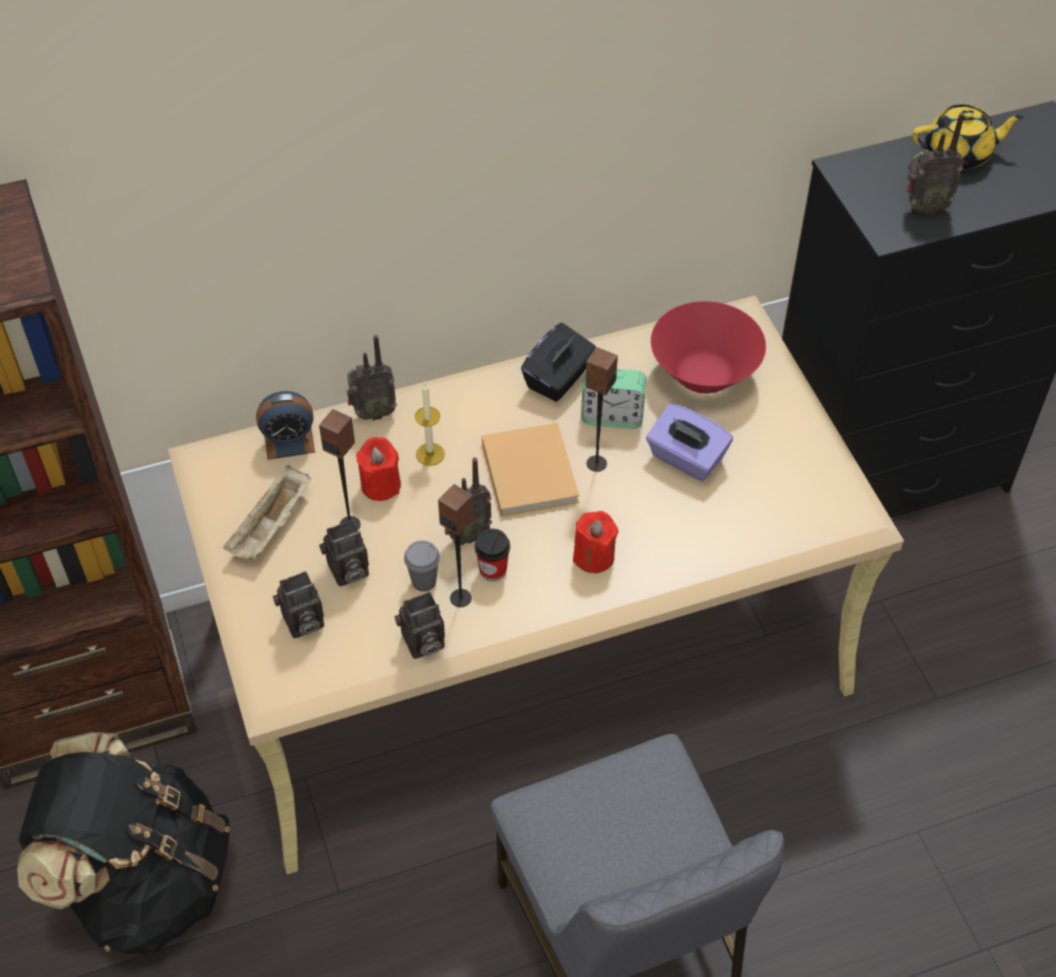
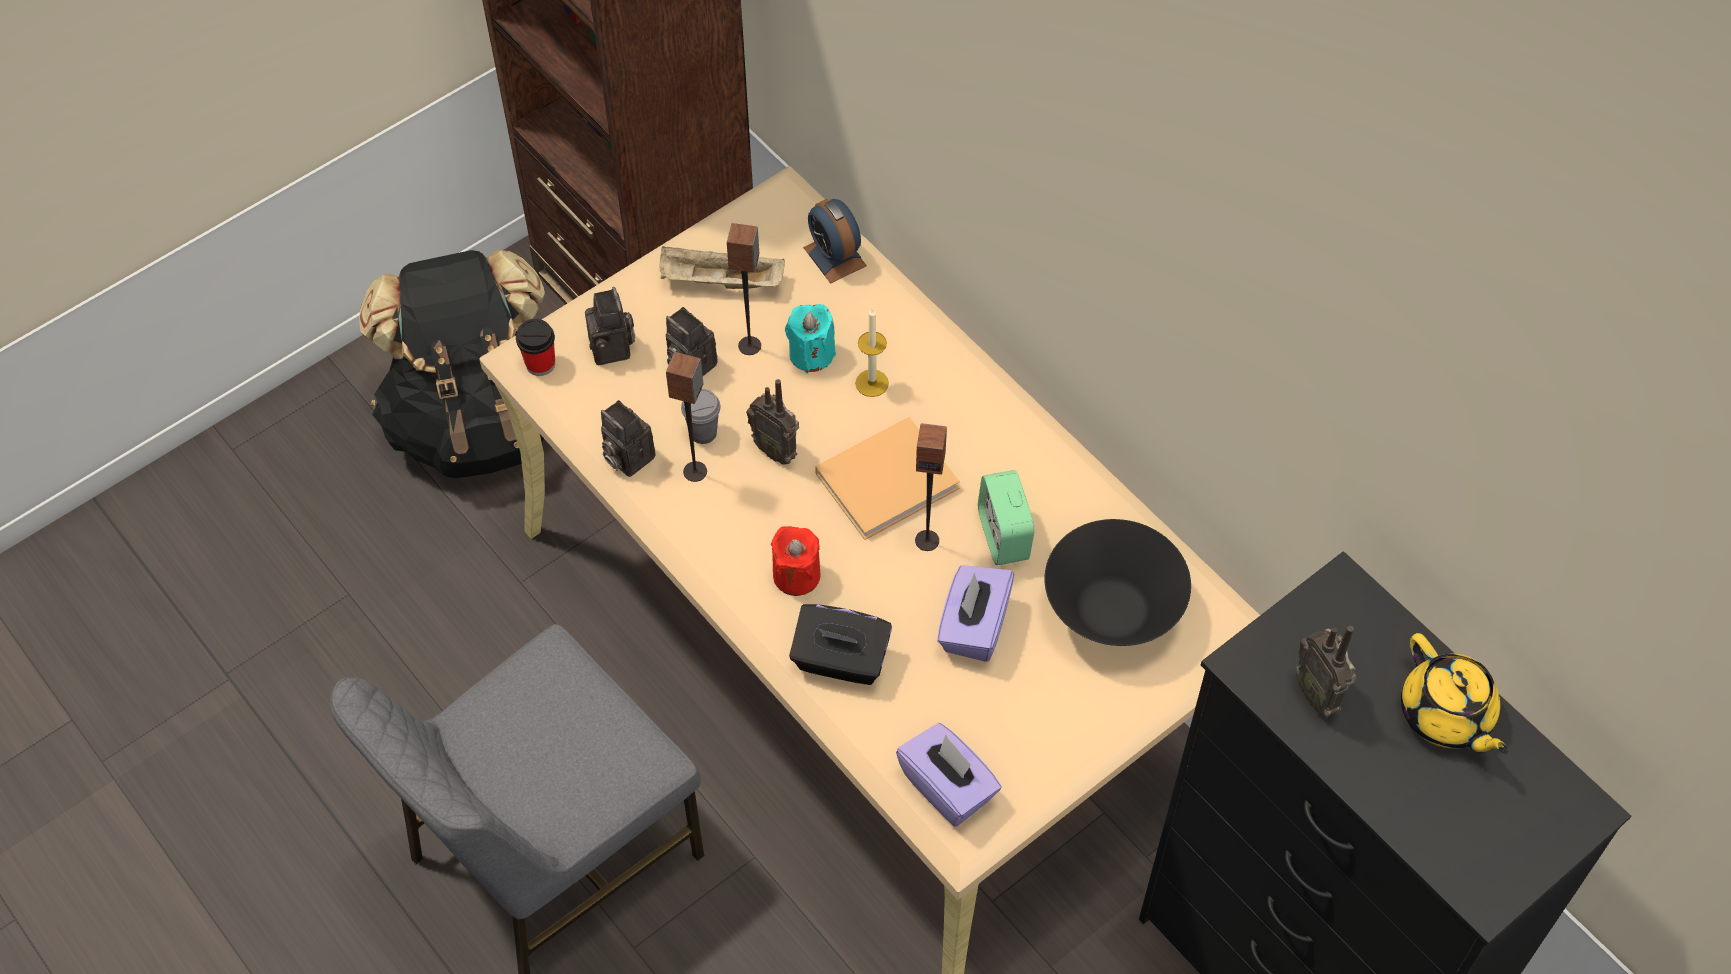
camera: 70 degrees right, 5 degrees up
(302, 623) = (613, 350): camera -> camera turned 150 degrees counterclockwise
(372, 413) = (905, 313): radio -> none
(380, 485) = (811, 354): red candle -> turquoise candle
(493, 570) = (742, 488): cup -> cup (540, 364)
(558, 378) = (1035, 467): black tissue box -> black tissue box (840, 660)
(704, 374) = (1112, 611): red bowl -> black bowl
(820, 515) = (948, 787): none -> purple tissue box

